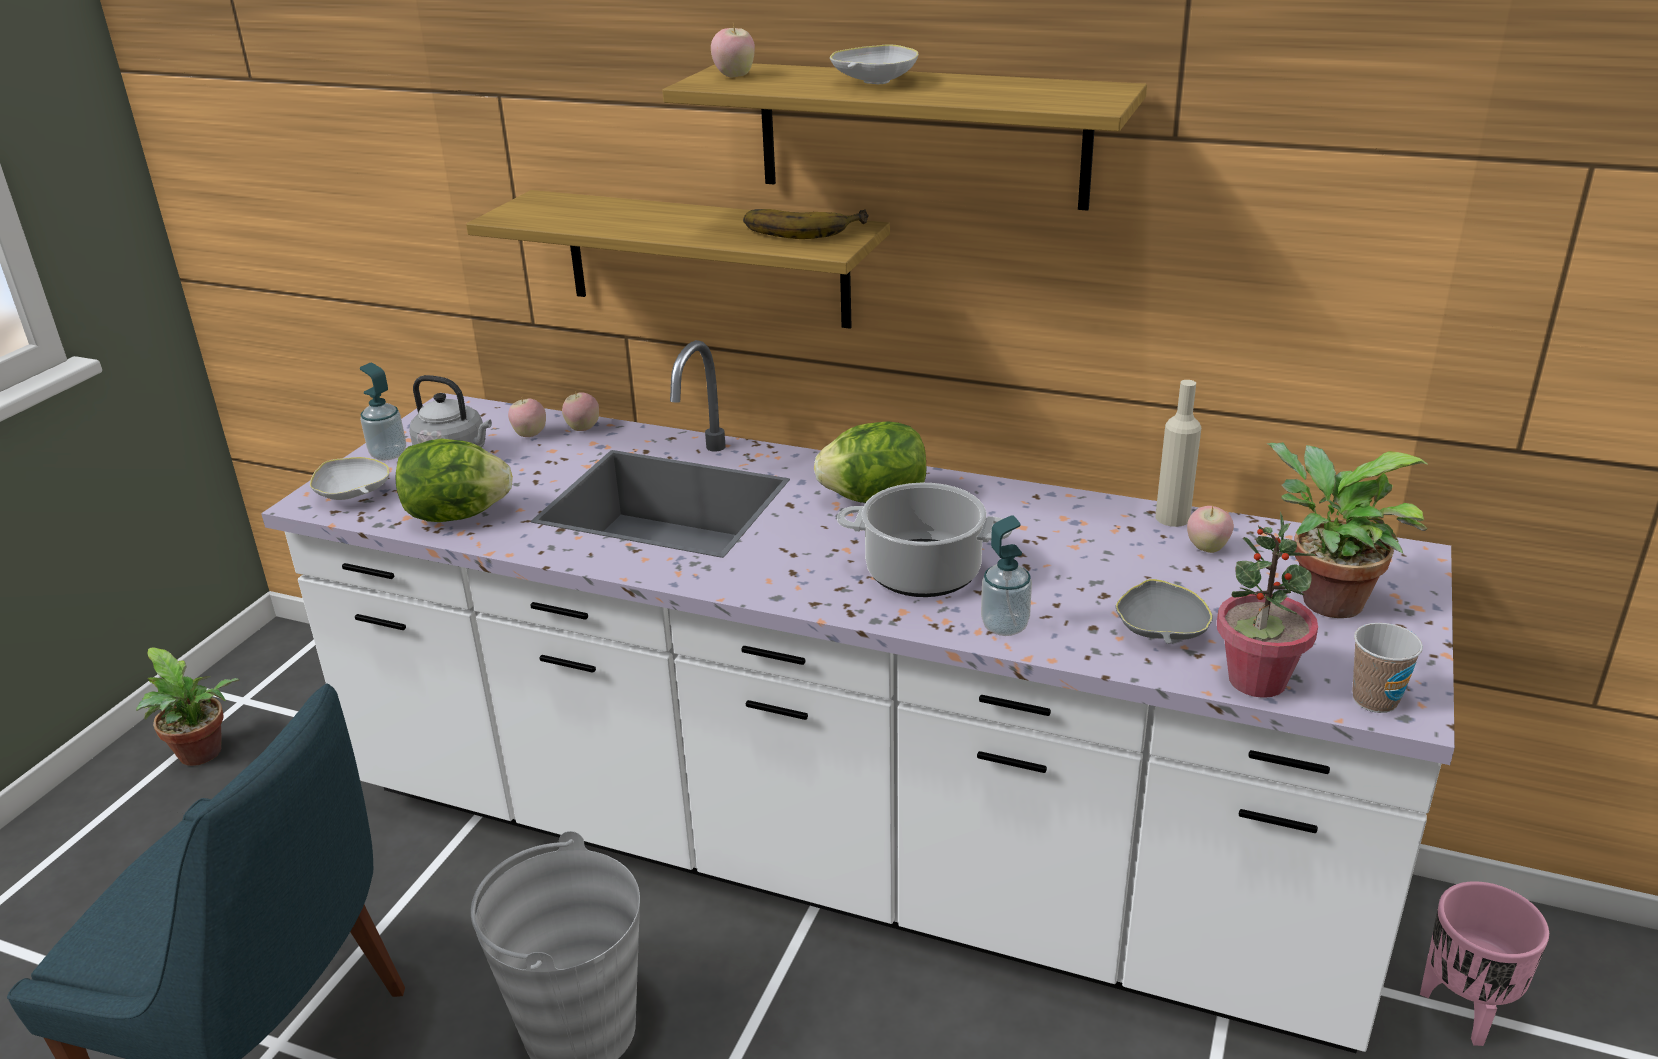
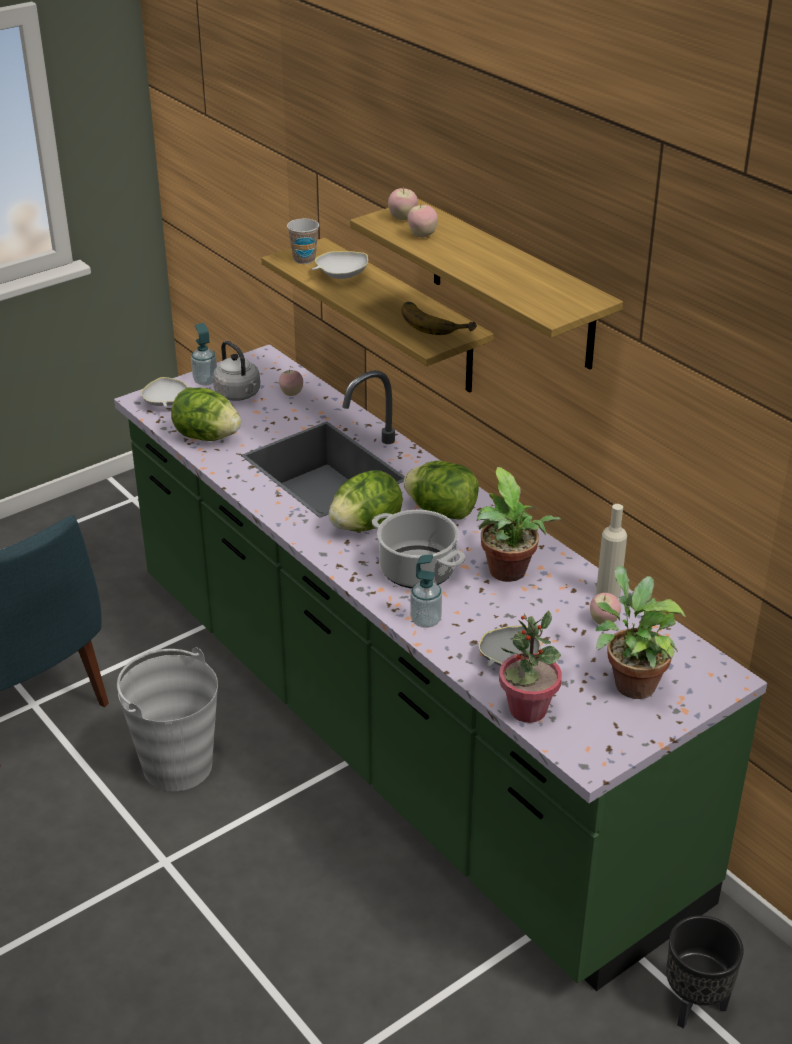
camera: 30 degrees right, 5 degrees up
(202, 755) = (92, 526): potted plant -> potted plant (509, 574)
(583, 428) = (324, 400): apple -> apple (422, 235)
(796, 546) = (366, 525): none -> lettuce
(839, 848) = (395, 732): white counter -> green counter
(875, 82) = (468, 250): white bowl -> white bowl (341, 276)
(1375, 700) = (580, 749): cup -> cup (304, 259)
(1463, 1009) = (694, 1004): pink planter -> black planter

